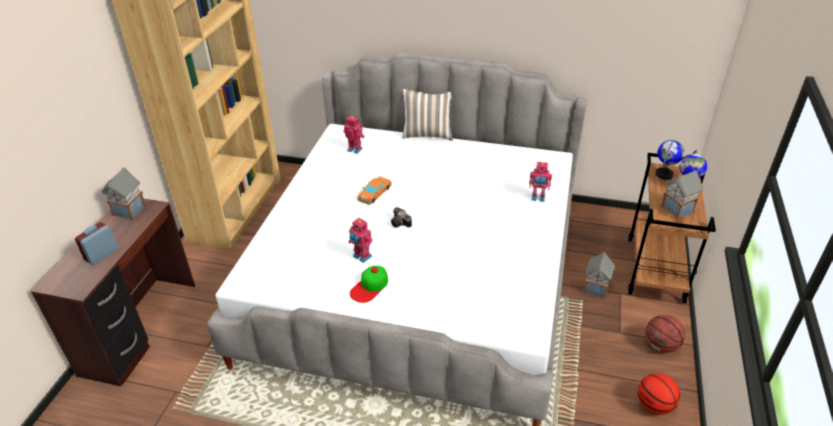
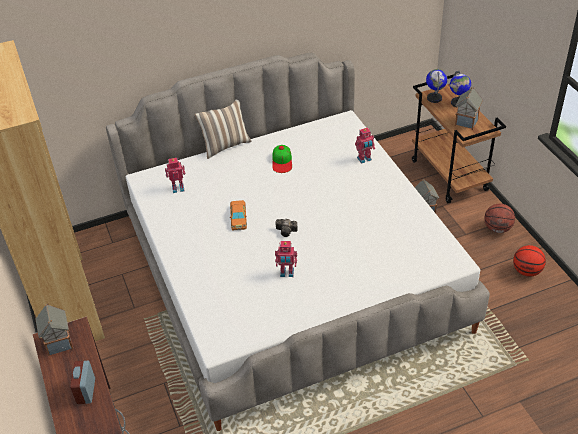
camera: 35 degrees left, 5 degrees up
(369, 287) = (318, 292): cap -> cap (282, 161)

